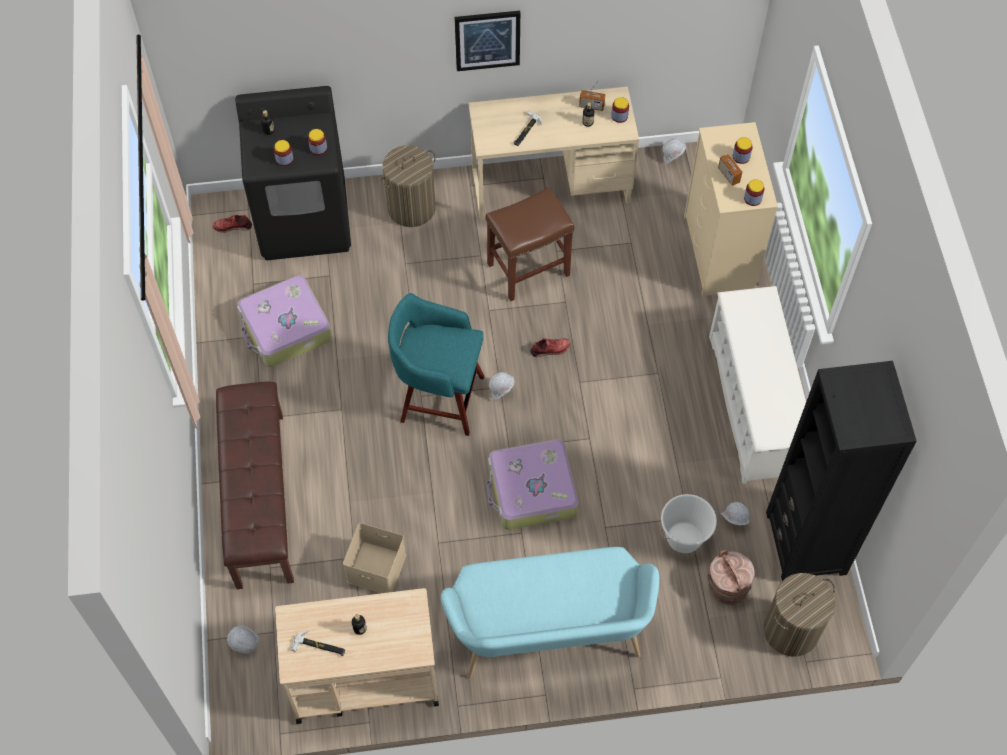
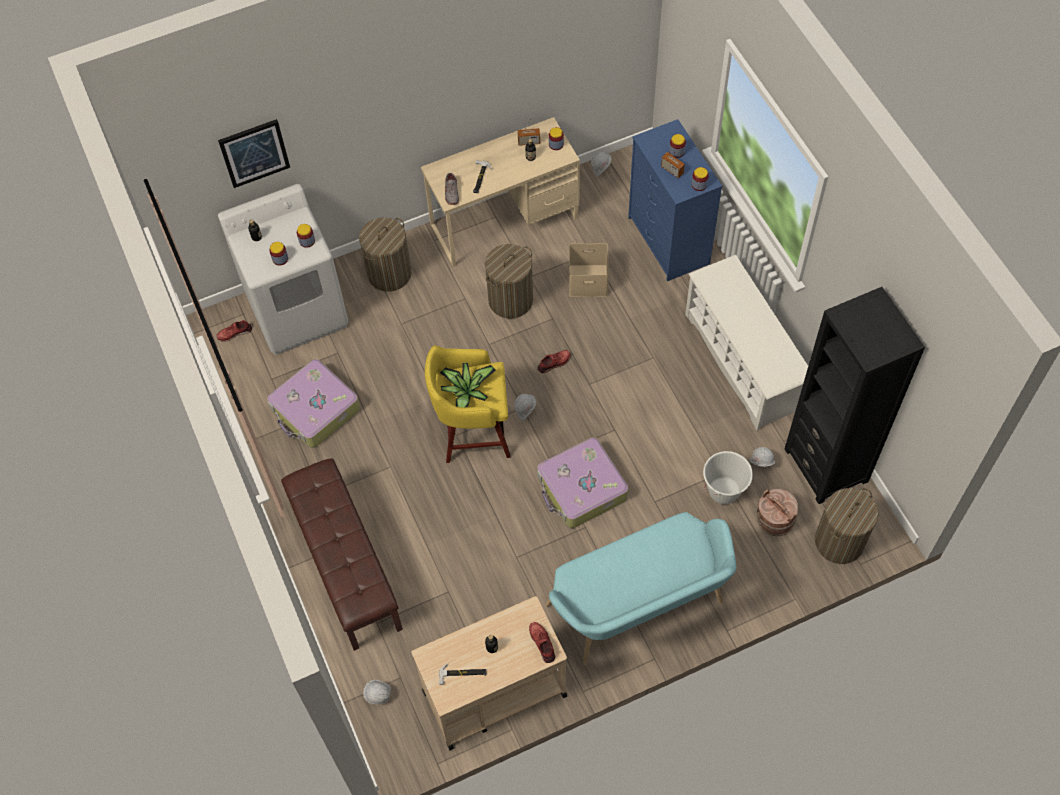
camera: 15 degrees left, 0 degrees up
(305, 220) = (298, 310): black washing machine -> white washing machine
(378, 567) = (472, 594): beige storage box -> beige storage box (589, 280)
(414, 640) = (542, 643): none -> red shoe
(433, 351) = (466, 391): none -> potted plant
(439, 398) = (473, 432): turquoise stool -> yellow stool
(487, 40) = (430, 106): picture -> picture (254, 153)
(490, 138) = (451, 192): none -> grey shoe
(527, 270) = (510, 300): brown stool -> laundry basket
(719, 253) = (669, 241): beige dresser -> blue dresser

